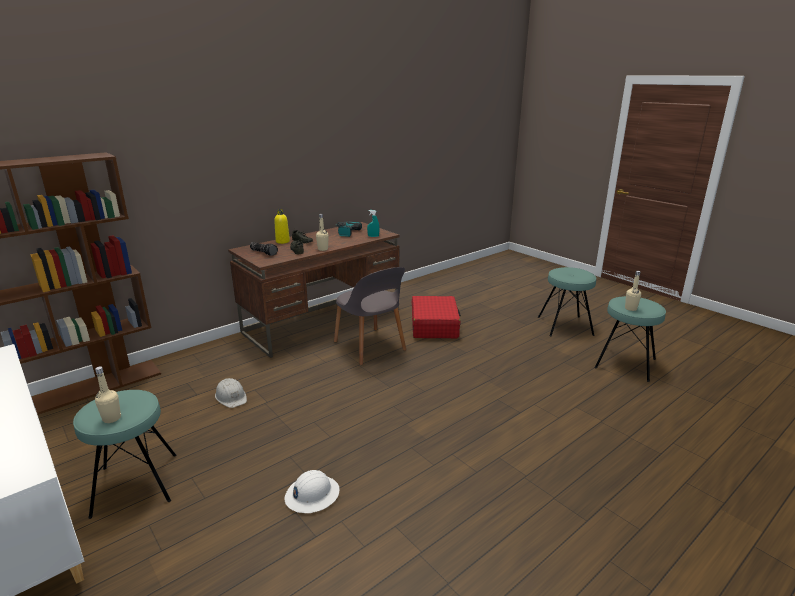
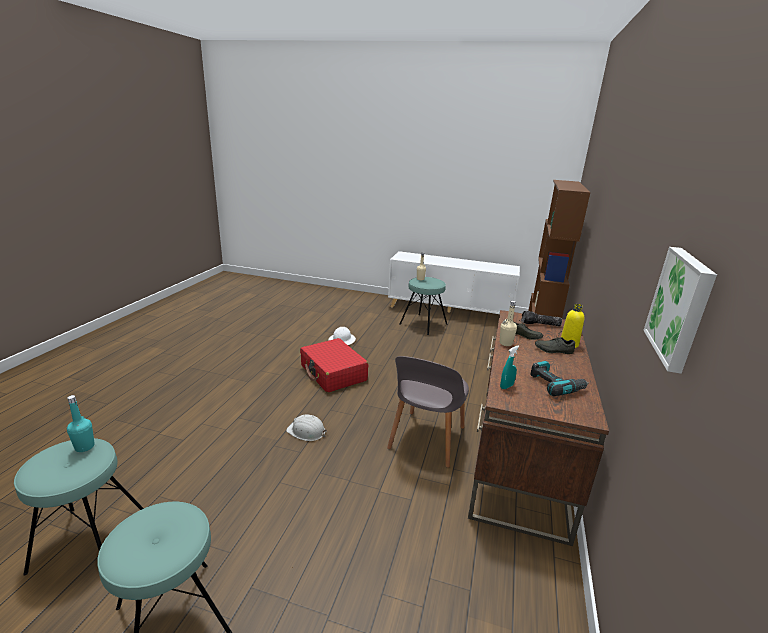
camera: 145 degrees right, 0 degrees up
(231, 397) = (455, 363): white hard hat -> white hard hat (306, 431)
(370, 347) = (426, 439): grey chair -> grey chair turned 90 degrees counterclockwise
(381, 141) = (681, 307): none -> picture
(434, 325) = (393, 510): red suitcase -> red suitcase (333, 373)
(630, 308) = (84, 447): beige bottle -> turquoise bottle

